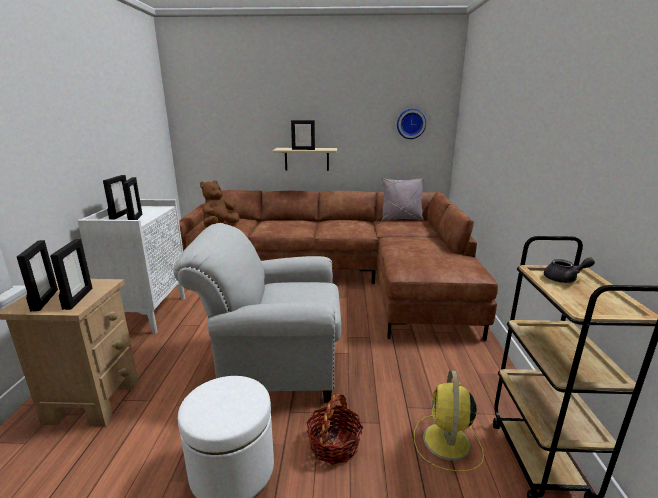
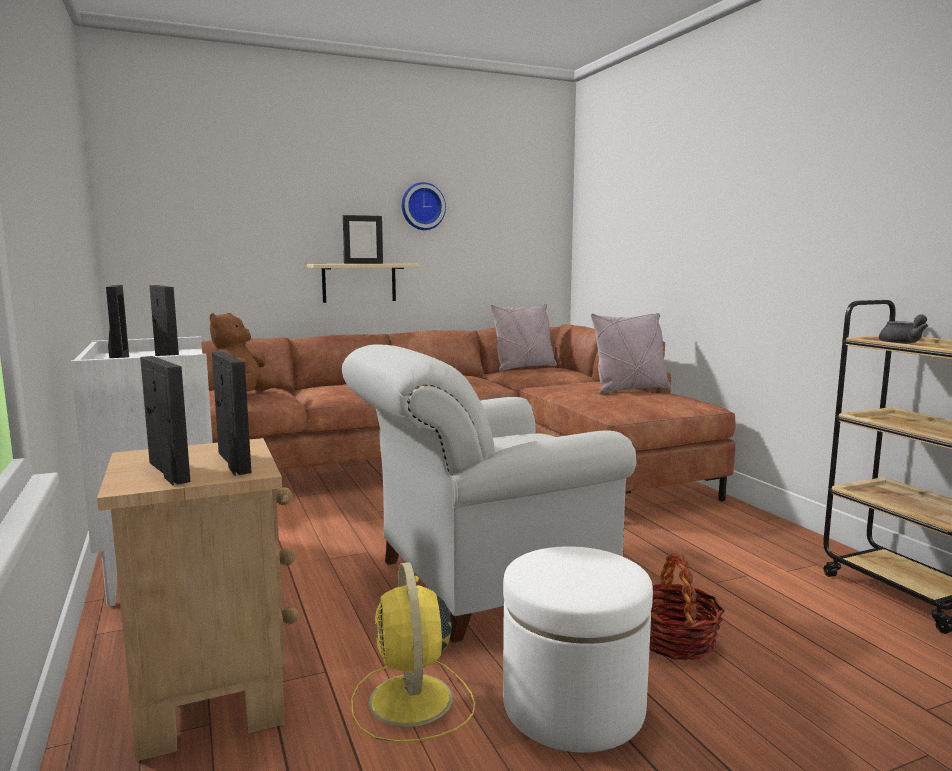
camera: 25 degrees left, 10 degrees down
(411, 124) = (513, 227): wall clock -> wall clock (422, 206)
(439, 251) = (630, 390): none -> purple pillow
(446, 443) = (799, 602): yellow fan -> yellow fan (411, 702)

